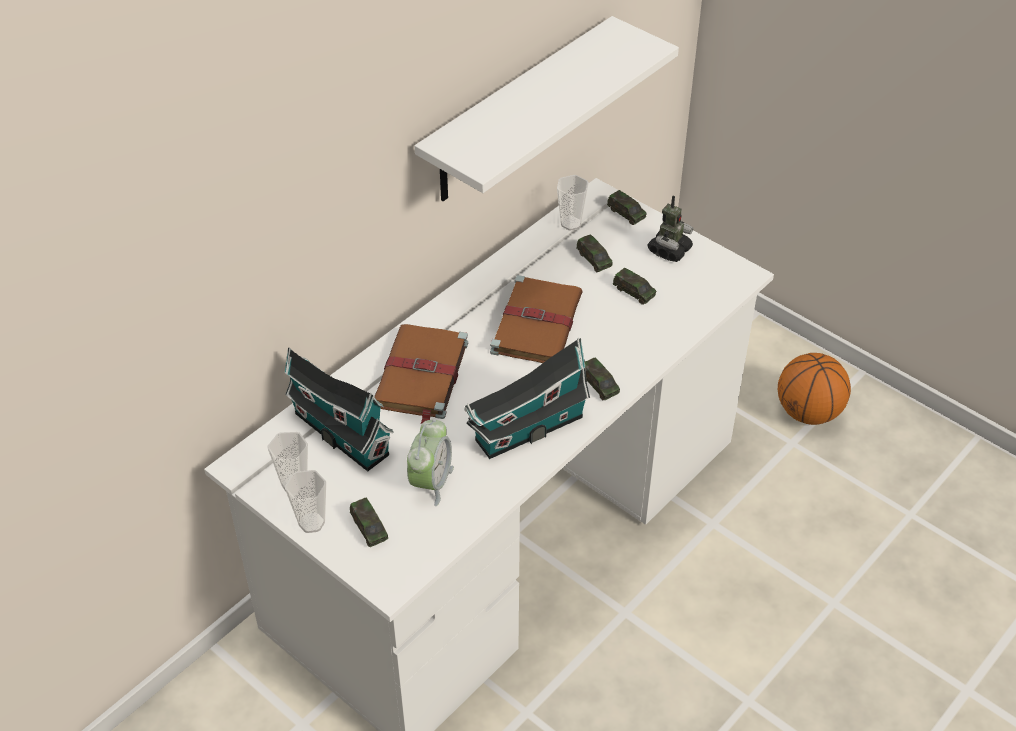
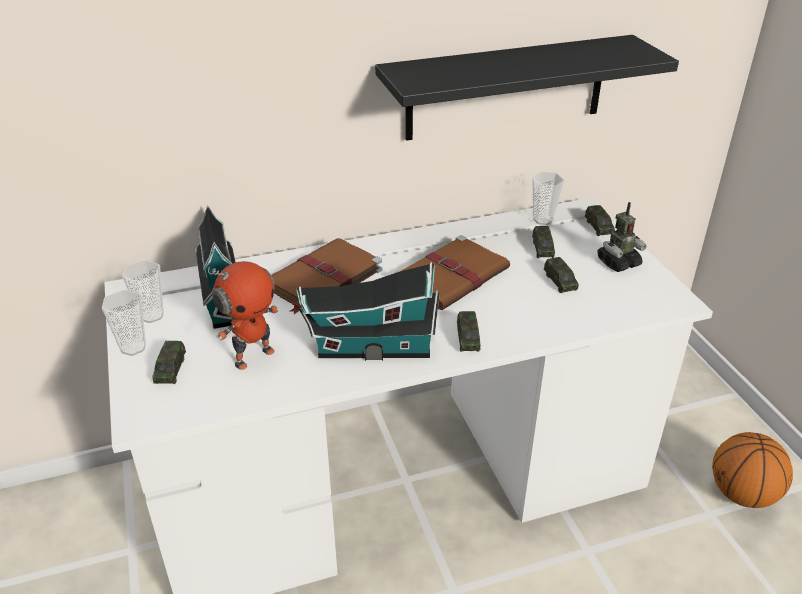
camera: 30 degrees right, 10 degrees down
(431, 482) = (253, 356): alarm clock -> toy robot
(518, 112) = (506, 88): white shelf -> black shelf

